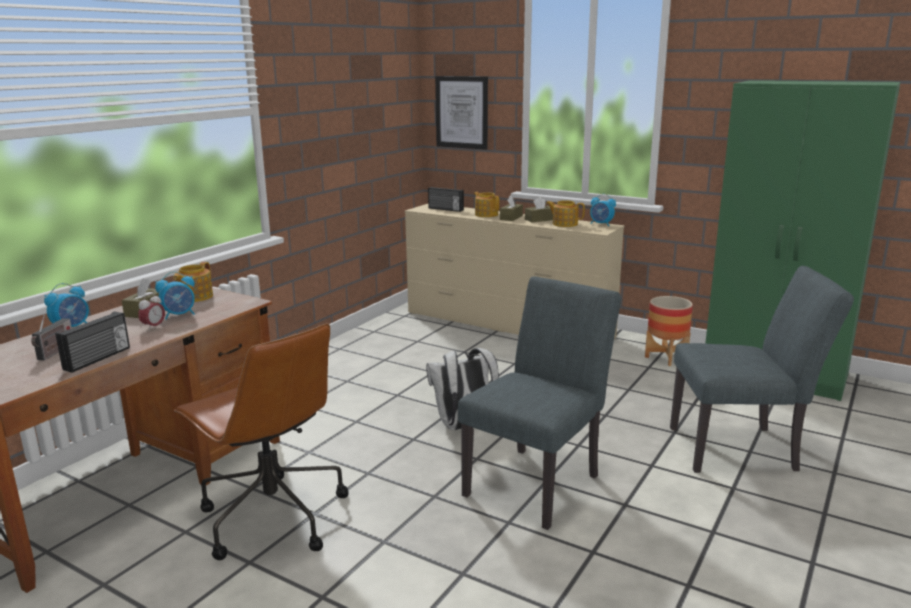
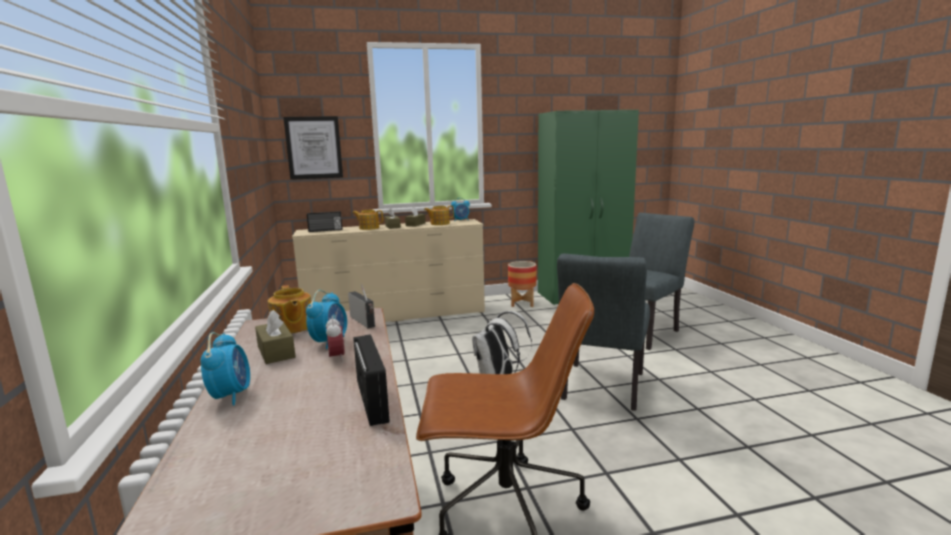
camera: 45 degrees left, 5 degrees down
(55, 352) = (294, 420): radio -> radio (364, 322)
(538, 481) = (601, 389): grey chair -> grey chair turned 150 degrees counterclockwise

